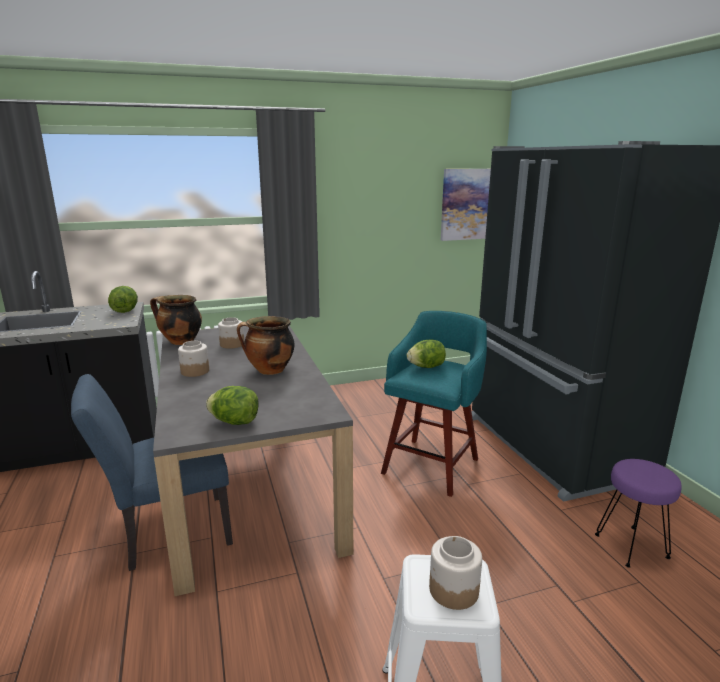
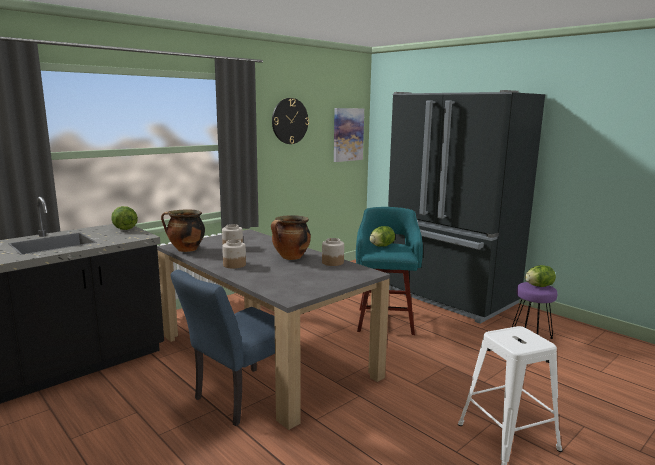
camera: 25 degrees left, 5 degrees down
(235, 422) = (317, 286): lettuce -> lettuce (539, 286)
(372, 187) = (290, 121): none -> wall clock
(453, 589) = (523, 339): jar -> jar (332, 262)

